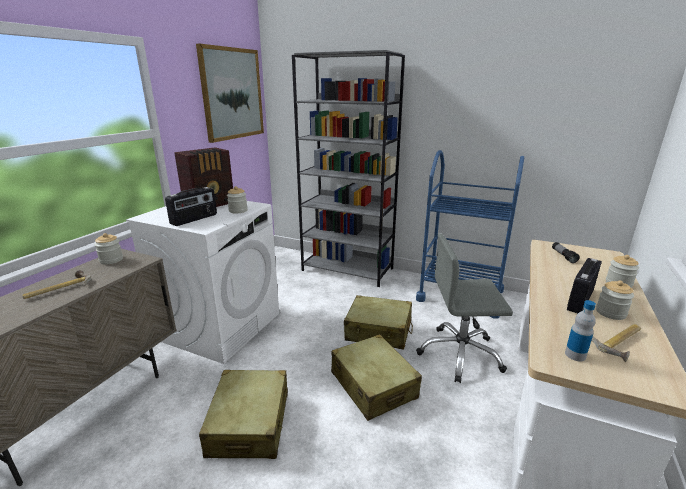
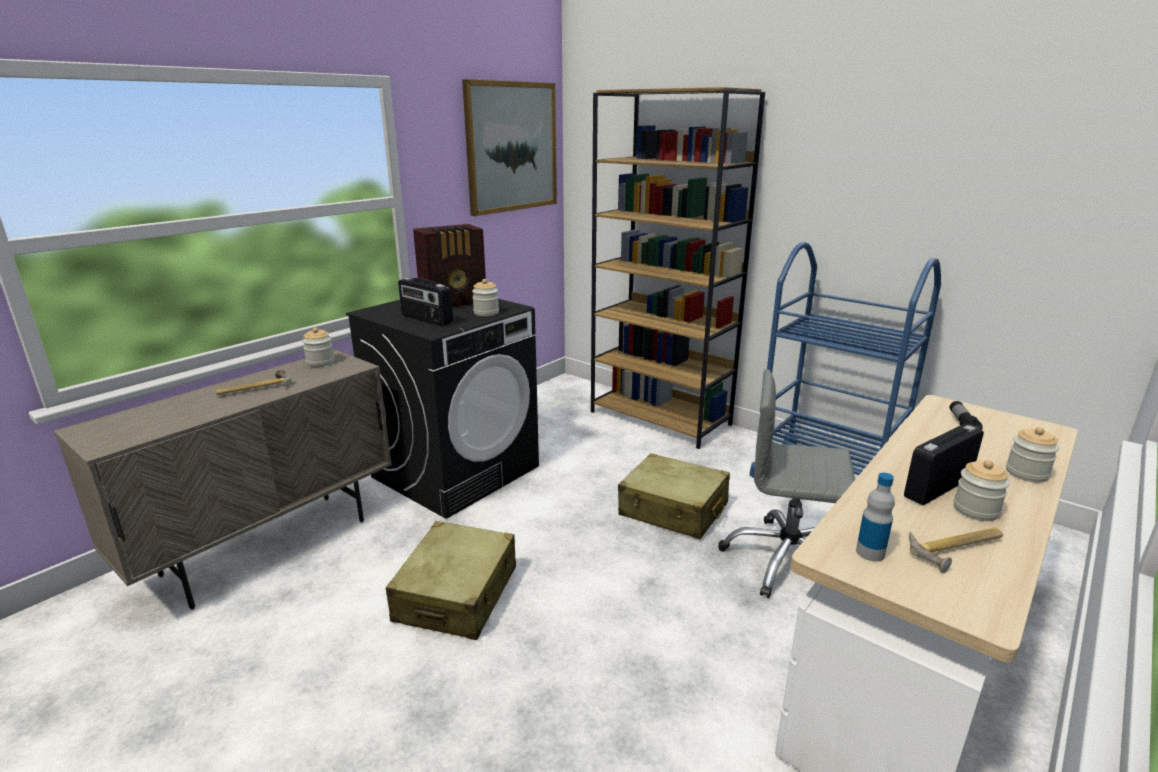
camera: 15 degrees right, 0 degrees up
(194, 219) = (426, 319): radio -> radio turned 75 degrees clockwise
(221, 326) = (456, 471): white washing machine -> black washing machine
(348, 269) = (661, 418): grey bookcase -> brown bookcase
(373, 385) = (637, 579): beige suitcase -> none

